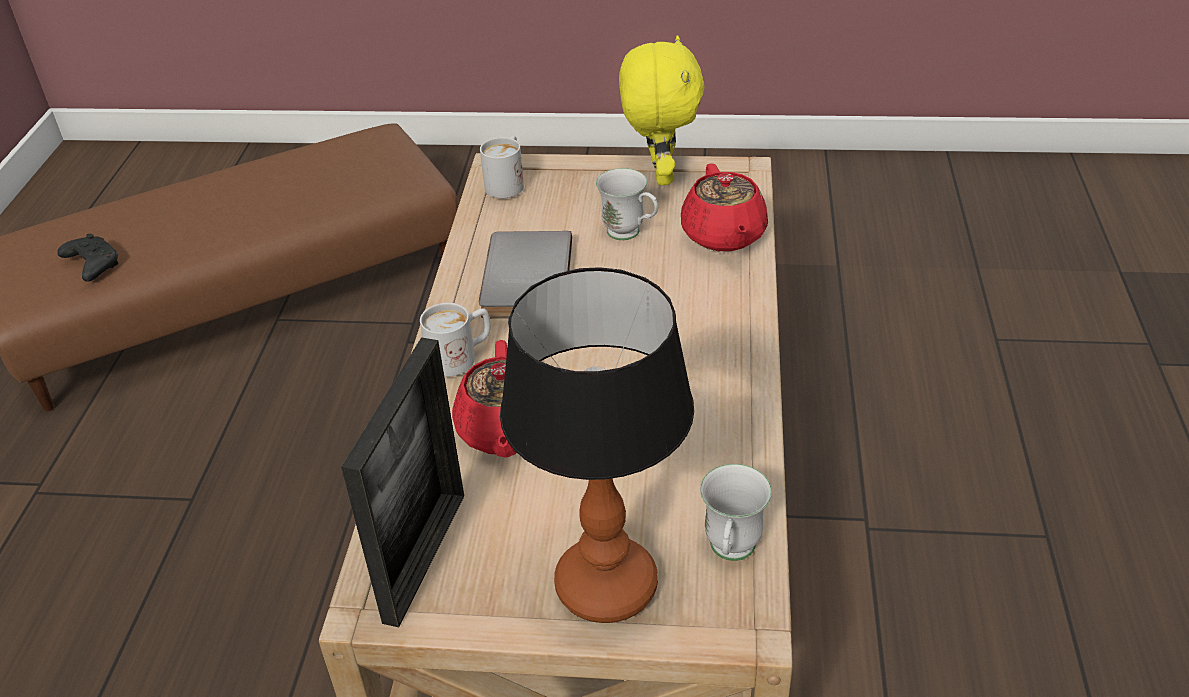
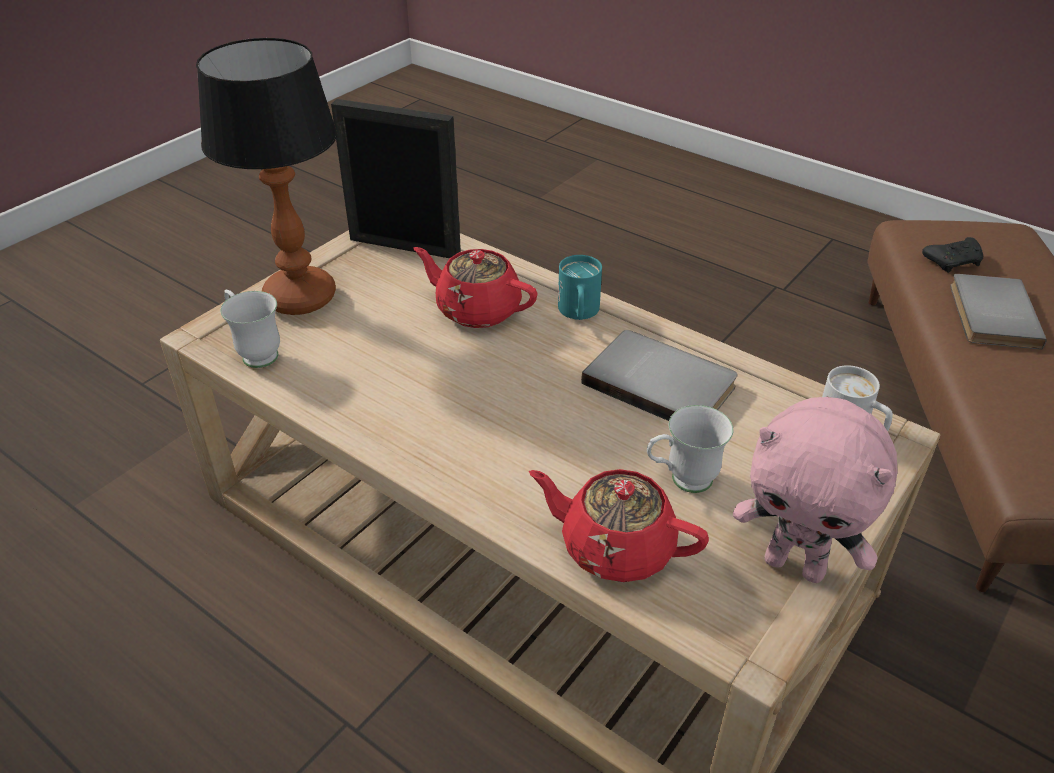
camera: 120 degrees right, 0 degrees up
(188, 231) = (989, 314): none -> grey book
(425, 556) = (405, 246): picture frame -> picture frame turned 150 degrees clockwise
(461, 357) = (579, 313): white mug -> turquoise mug
(659, 175) = (796, 565): yellow plush toy -> pink plush toy

